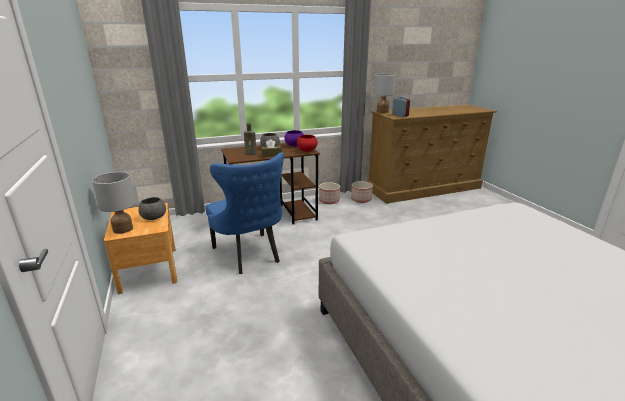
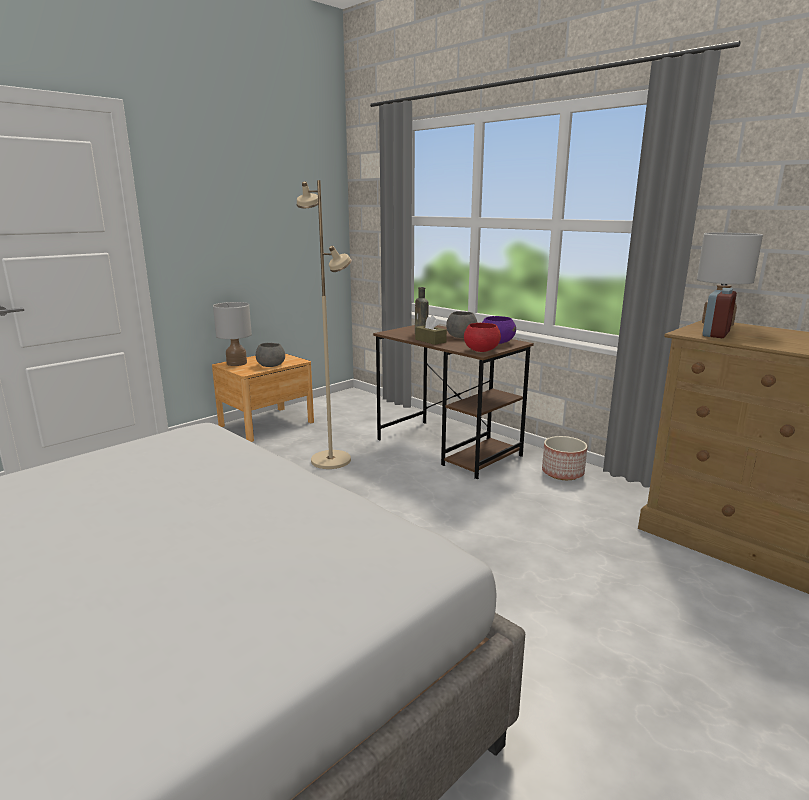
camera: 65 degrees right, 5 degrees down
(249, 254) = (331, 460): blue chair -> beige floor lamp
(361, 199) = (615, 499): planter -> none

